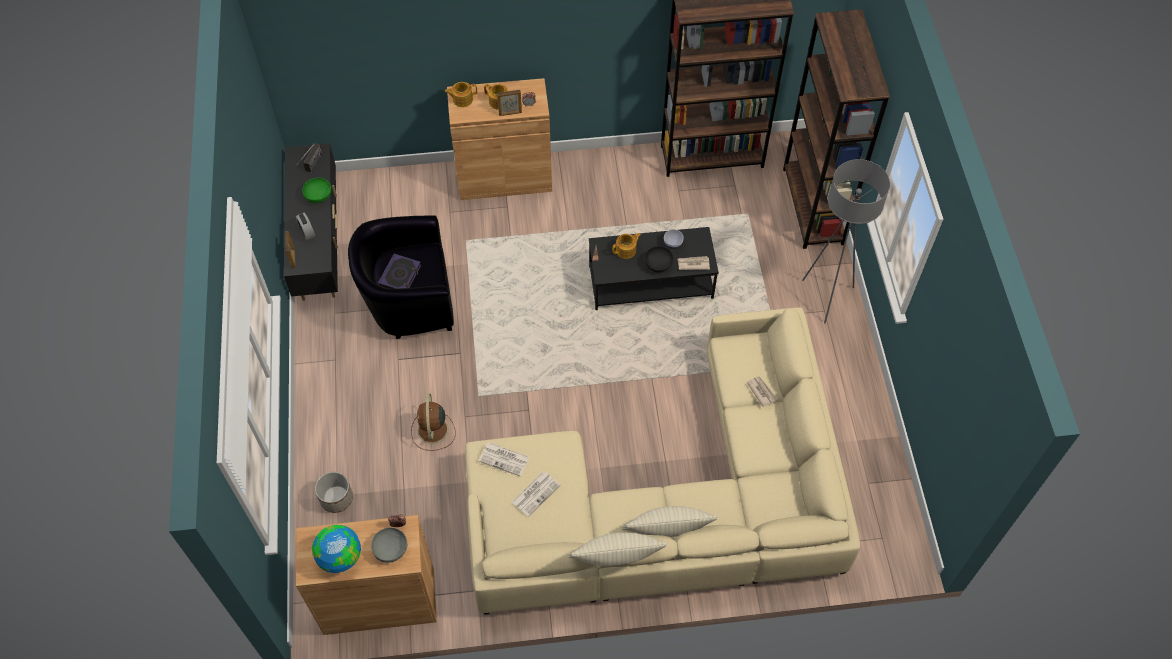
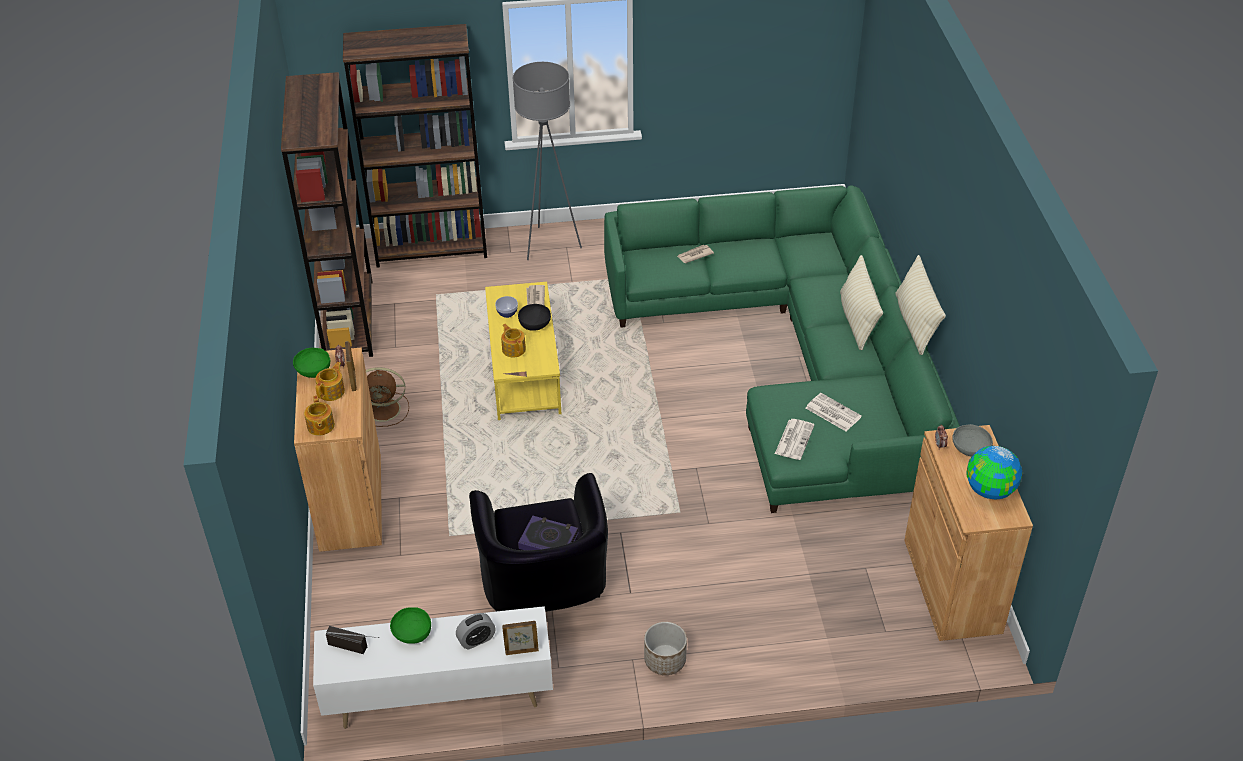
camera: 90 degrees left, 15 degrees down
(319, 243) = (439, 697): black tv stand -> white tv stand
(336, 498) = (831, 638): planter -> planter (665, 660)
(433, 431) = (730, 552): brown fan -> brown fan (385, 409)
(523, 89) = (313, 371): none -> green bowl
(650, 283) = (525, 370): black coffee table -> yellow coffee table
(671, 503) = (797, 357): beige sofa -> green sofa

